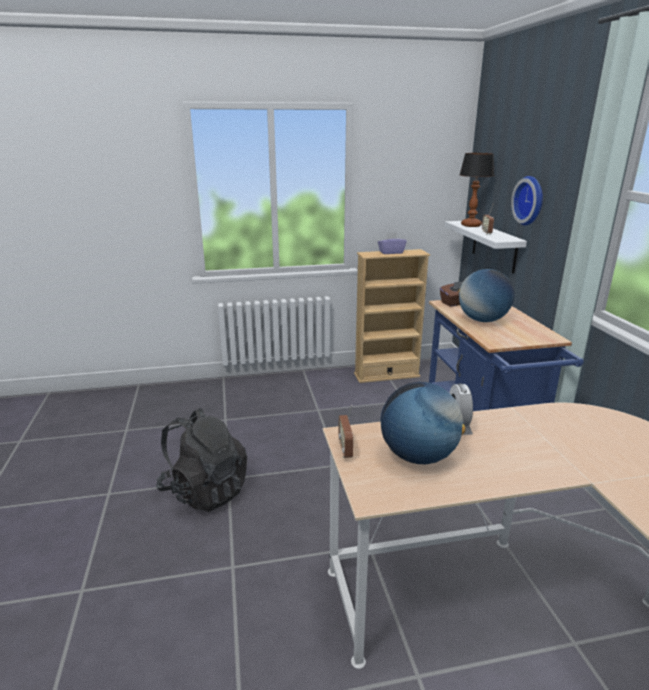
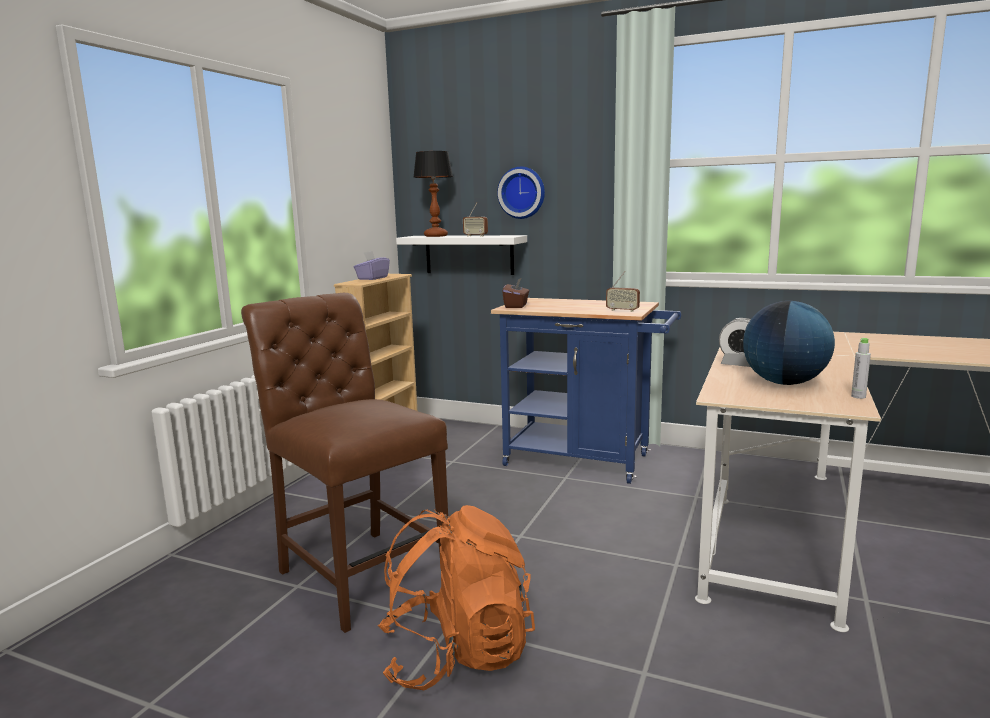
camera: 55 degrees left, 10 degrees down
(205, 491) = (457, 654): black backpack -> orange backpack
(251, 429) = (358, 571): none -> brown chair
(345, 449) = (752, 400): radio -> radio (622, 310)
(414, 499) = (858, 396): none -> grey bottle
(482, 320) = (574, 307): globe -> none

